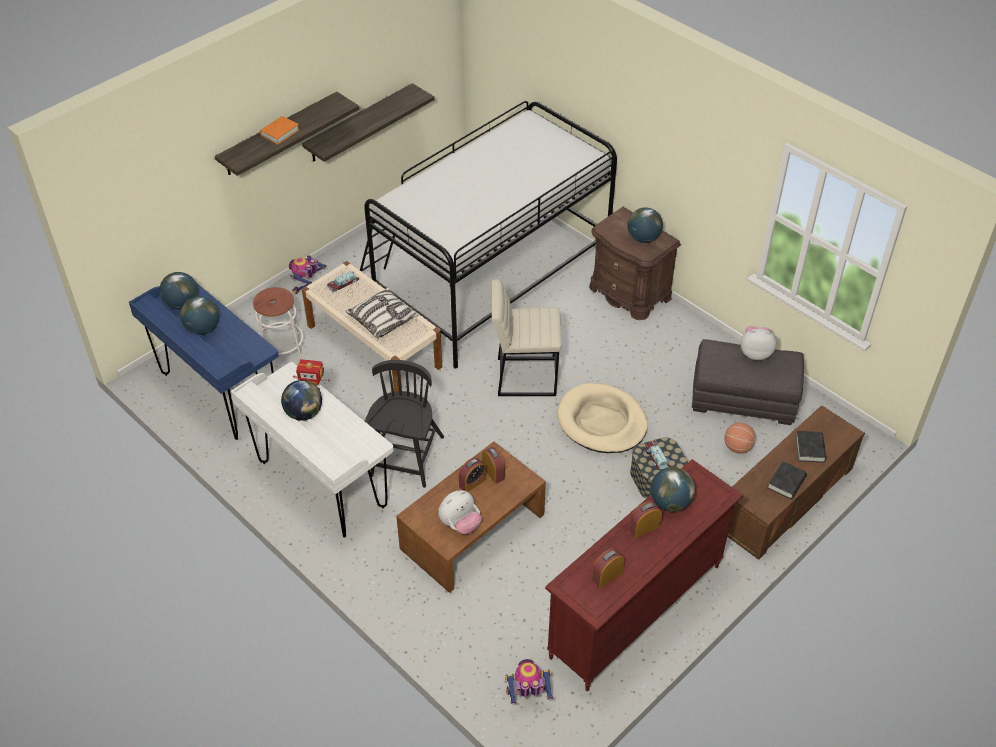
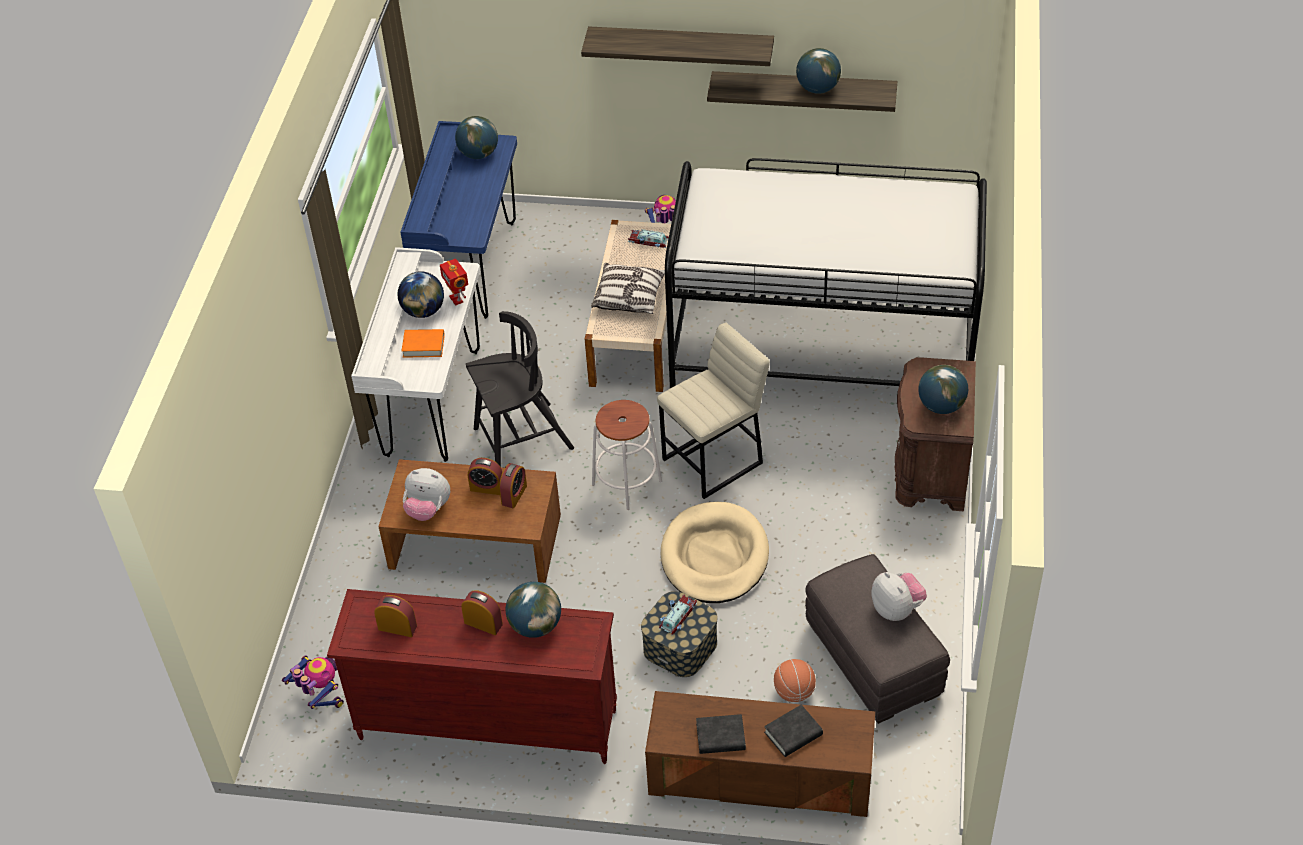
camera: 55 degrees right, 0 degrees up
(203, 329) = (462, 186): globe -> globe (818, 89)
(280, 133) = (667, 41): orange book -> orange book (423, 346)
(282, 351) = (565, 272): white stool -> white stool (627, 483)
(524, 377) = (714, 460): beige chair -> beige chair turned 90 degrees clockwise

